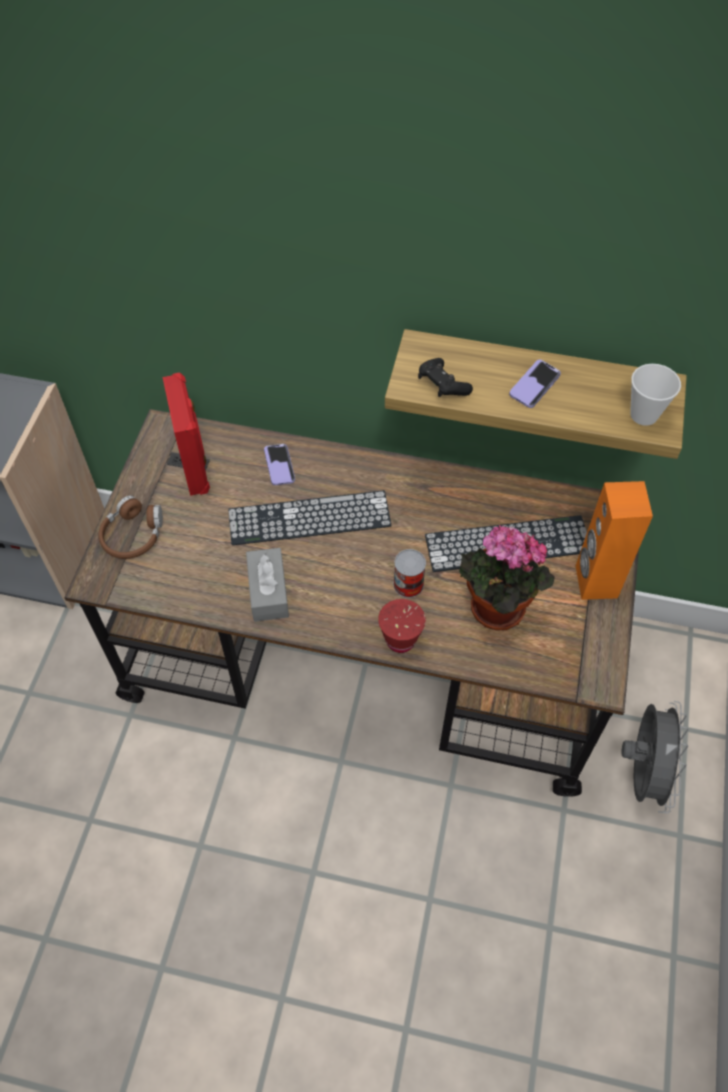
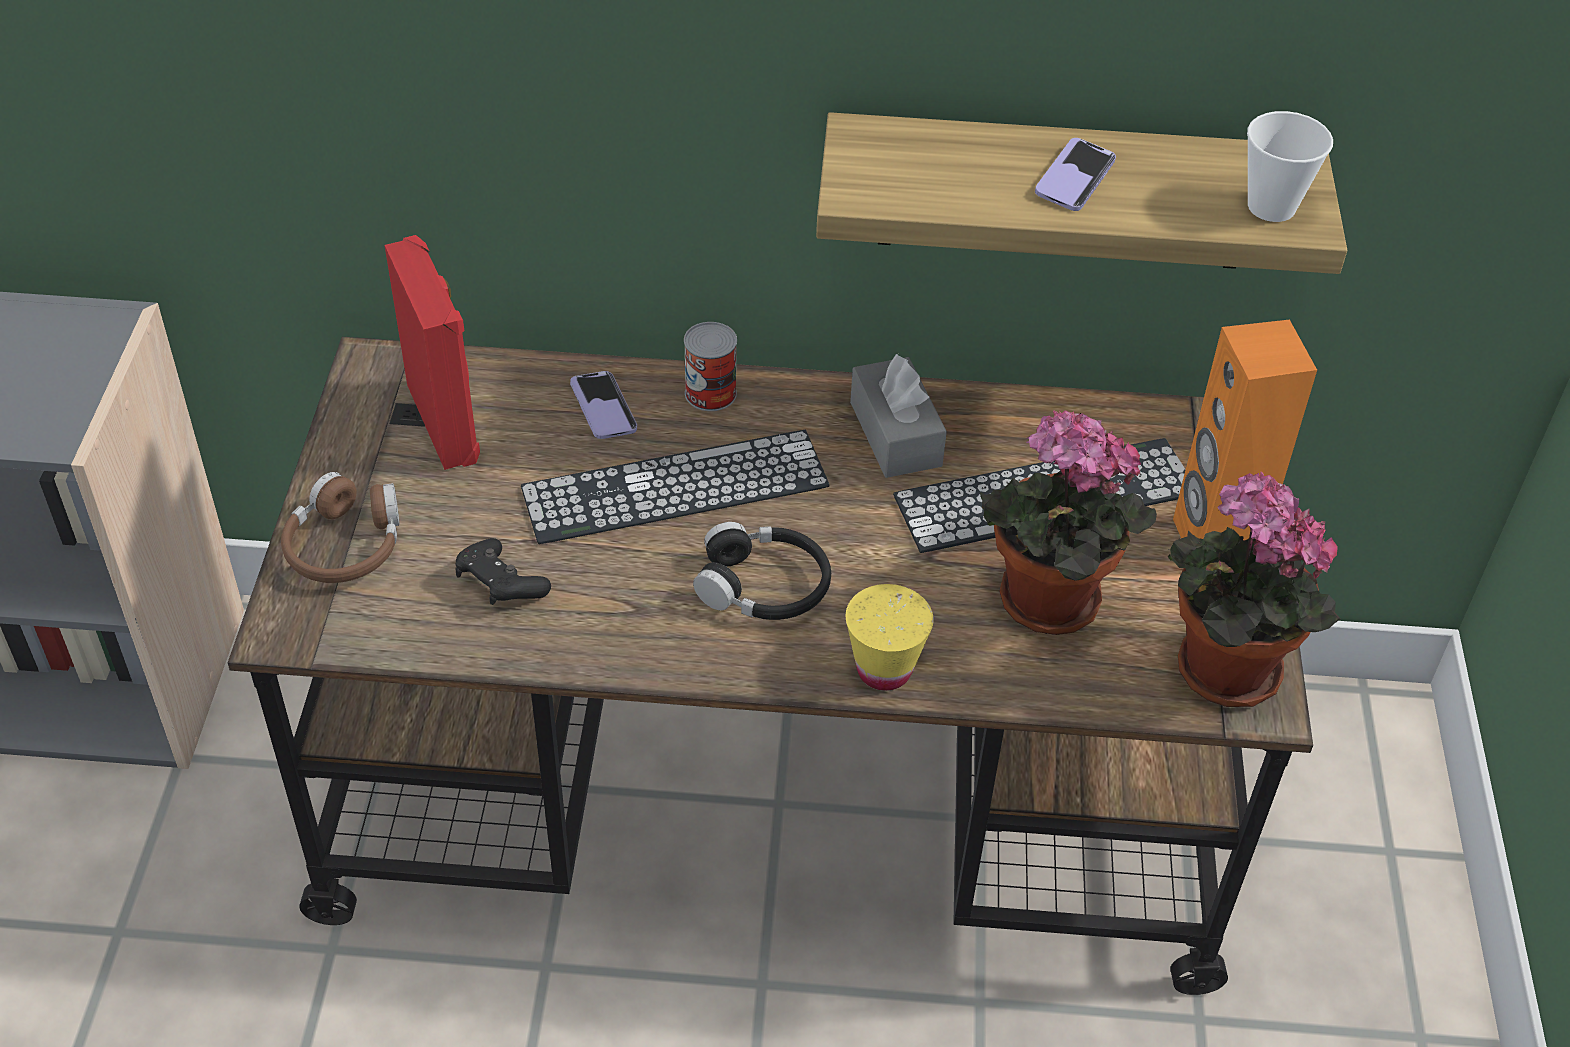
camera: 10 degrees left, 10 degrees down
(268, 591) = (621, 614): grey tissue box -> grey tissue box (895, 434)
(345, 583) = (764, 586): none -> black headphones
(400, 640) = (884, 670): red cup -> yellow cup
(408, 584) = (879, 577): can -> can (710, 393)
(442, 386) = (915, 191): black game controller -> black game controller (500, 586)
(581, 662) = (1218, 672): none -> potted plant
(642, 772) = (1328, 936): grey fan -> none

